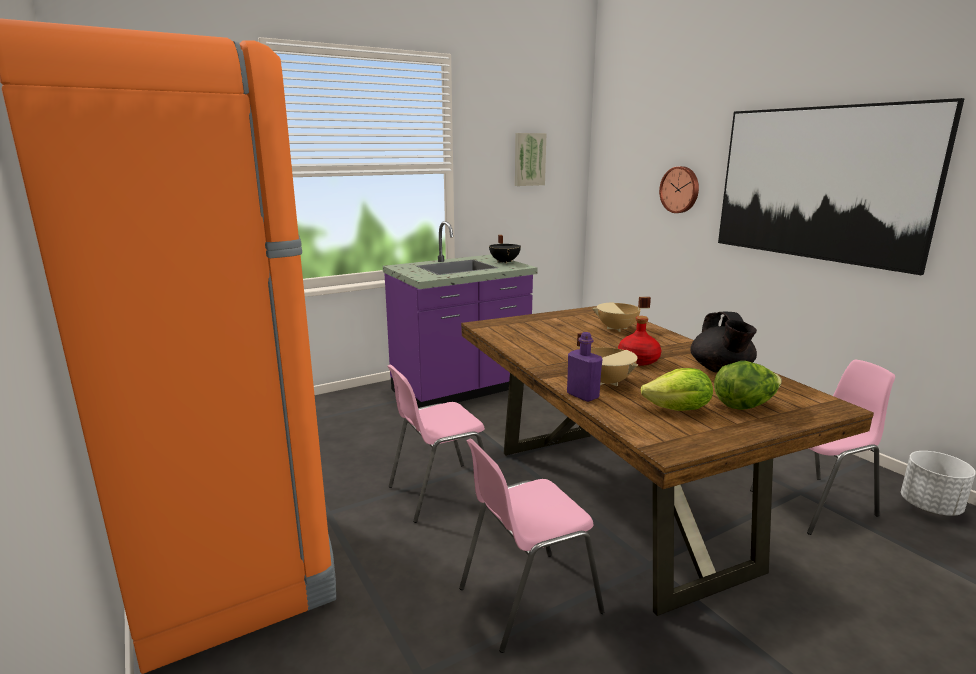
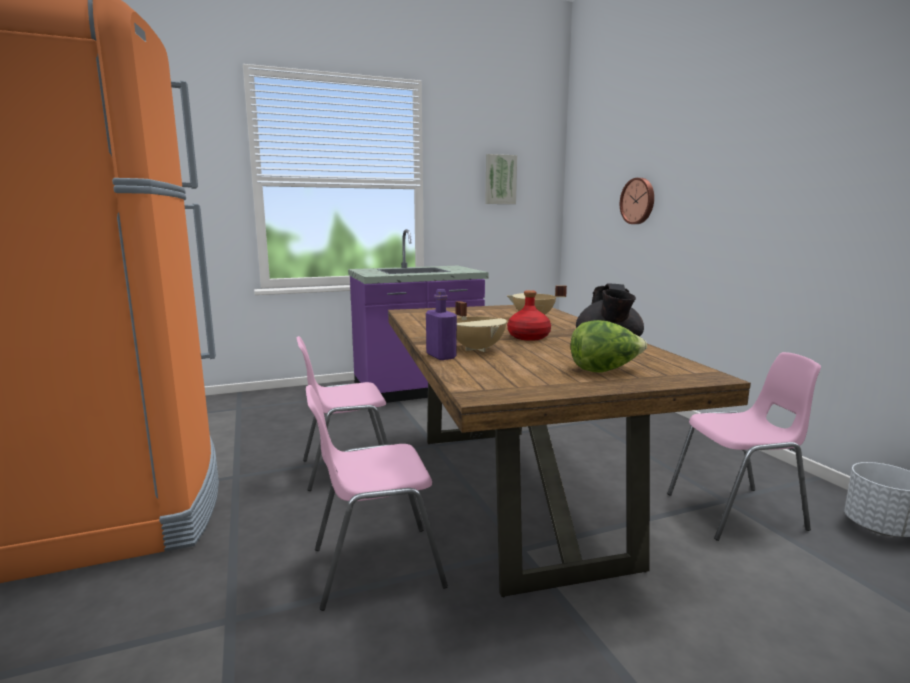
camera: 10 degrees right, 5 degrees down
(505, 262) = (462, 269): black cooking pot -> none
(678, 410) = (528, 370): lettuce -> none
(819, 184) = (763, 178): picture -> none

